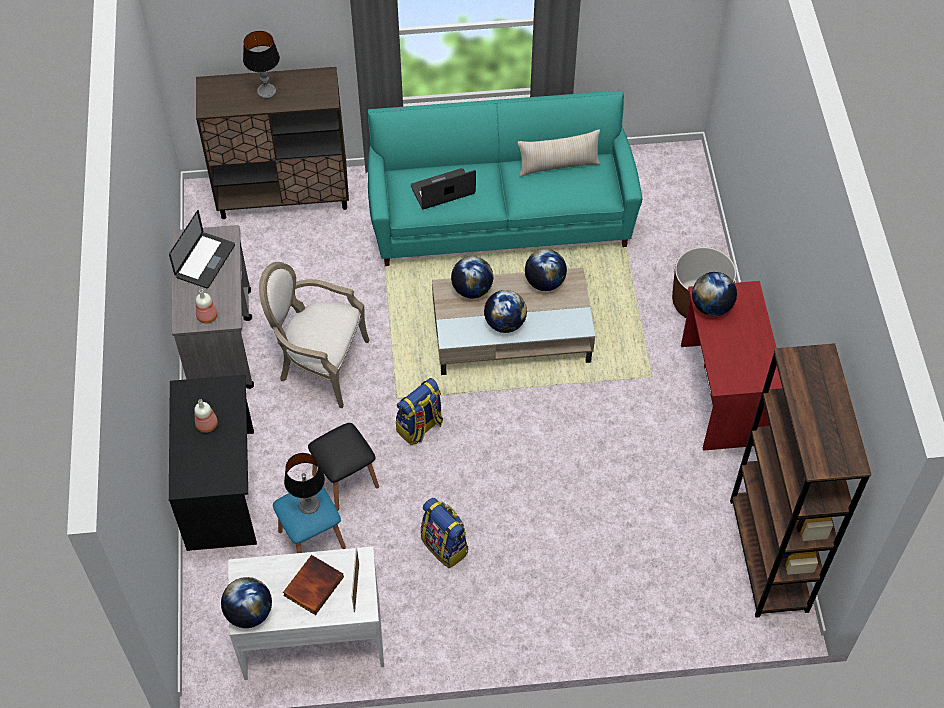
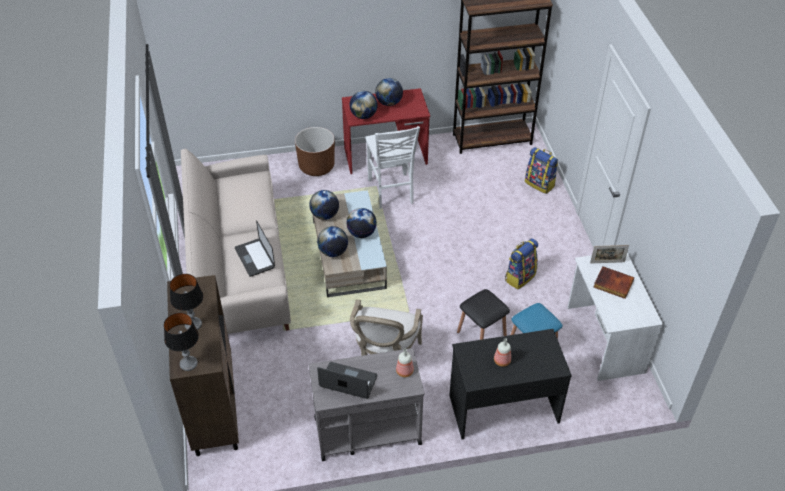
camera: 95 degrees left, 10 degrees down
(249, 613) = (644, 315): globe -> globe (389, 103)
(309, 504) = (534, 316): table lamp -> table lamp (188, 364)
(420, 427) = (431, 297): backpack -> backpack (540, 184)
(500, 215) = (240, 266): turquoise sofa -> beige sofa
(558, 165) = (231, 198): beige pillow -> none
(638, 395) = (391, 192): none -> white chair

